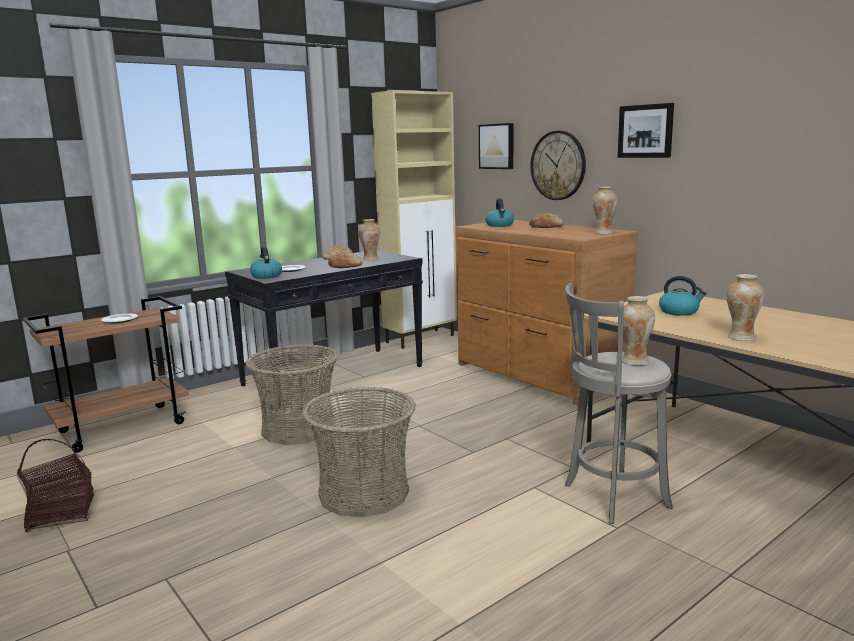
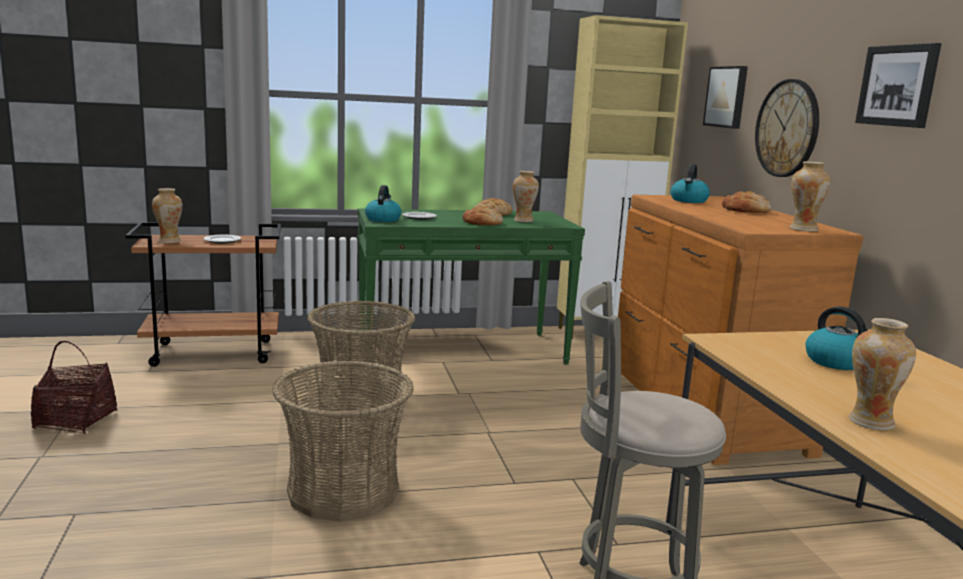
camera: 25 degrees right, 0 degrees up
(334, 375) = (462, 351): black console table -> green console table
(634, 361) = (668, 415): vase -> vase (169, 241)

